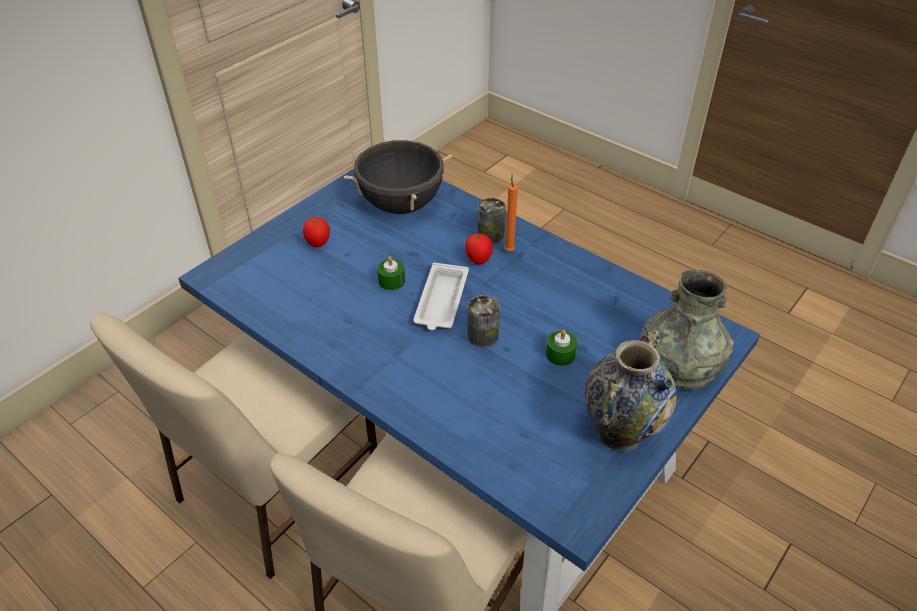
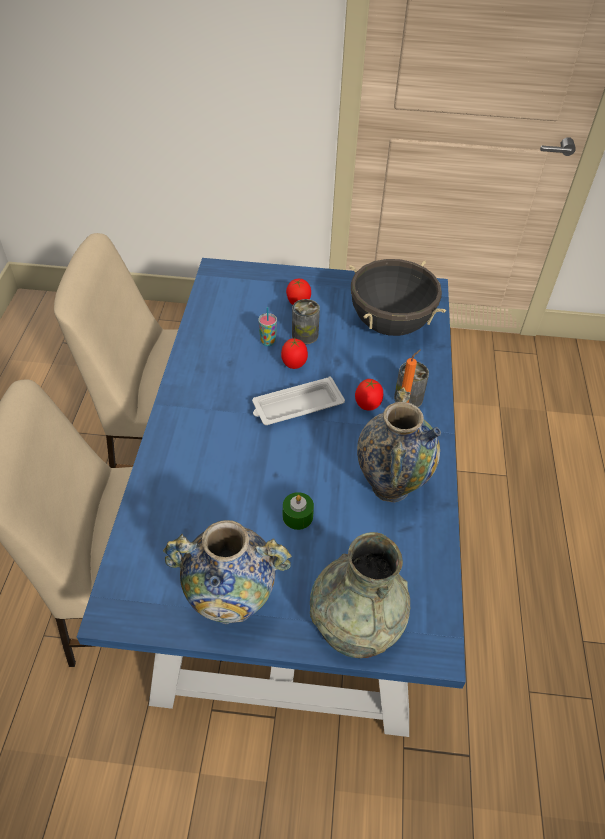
camera: 55 degrees right, 5 degrees up
(346, 284) = (268, 342): none -> cup
(391, 281) = (294, 365): green candle -> tomato
(482, 336) = (278, 452): can -> can (305, 335)
(570, 288) = (390, 486): none -> vase

